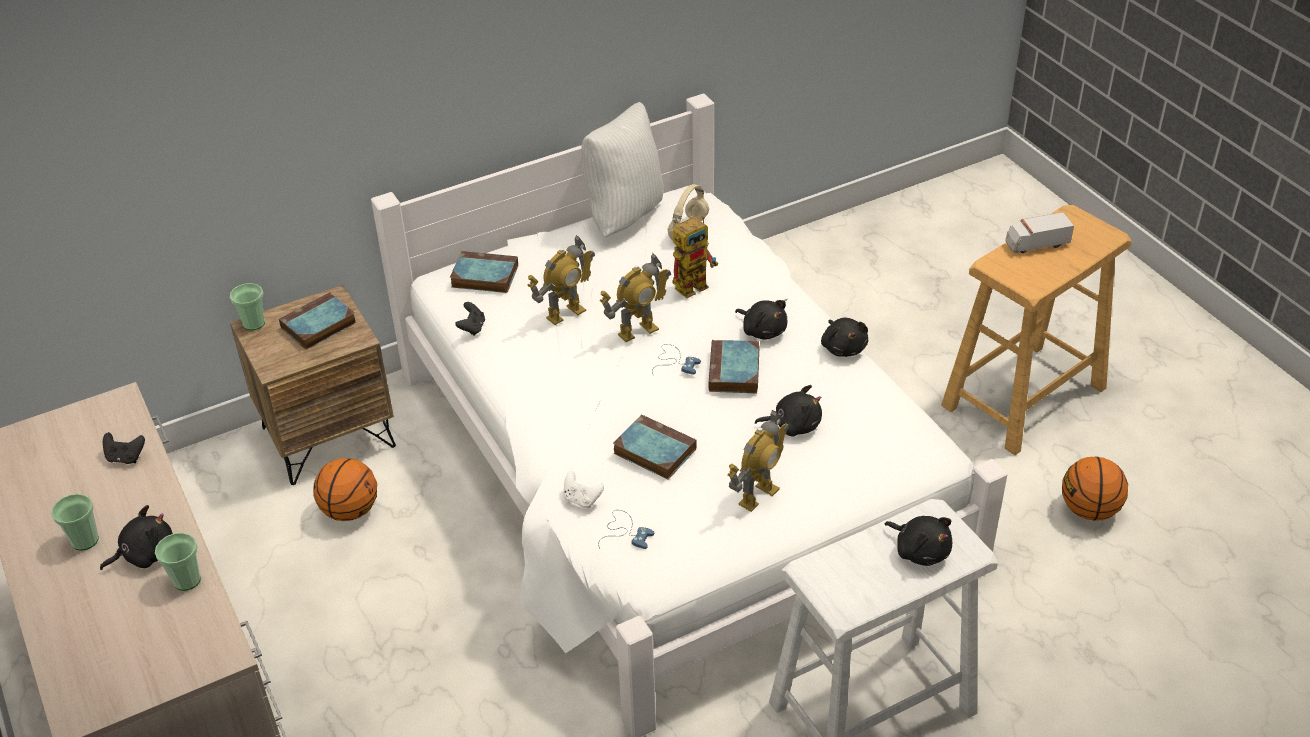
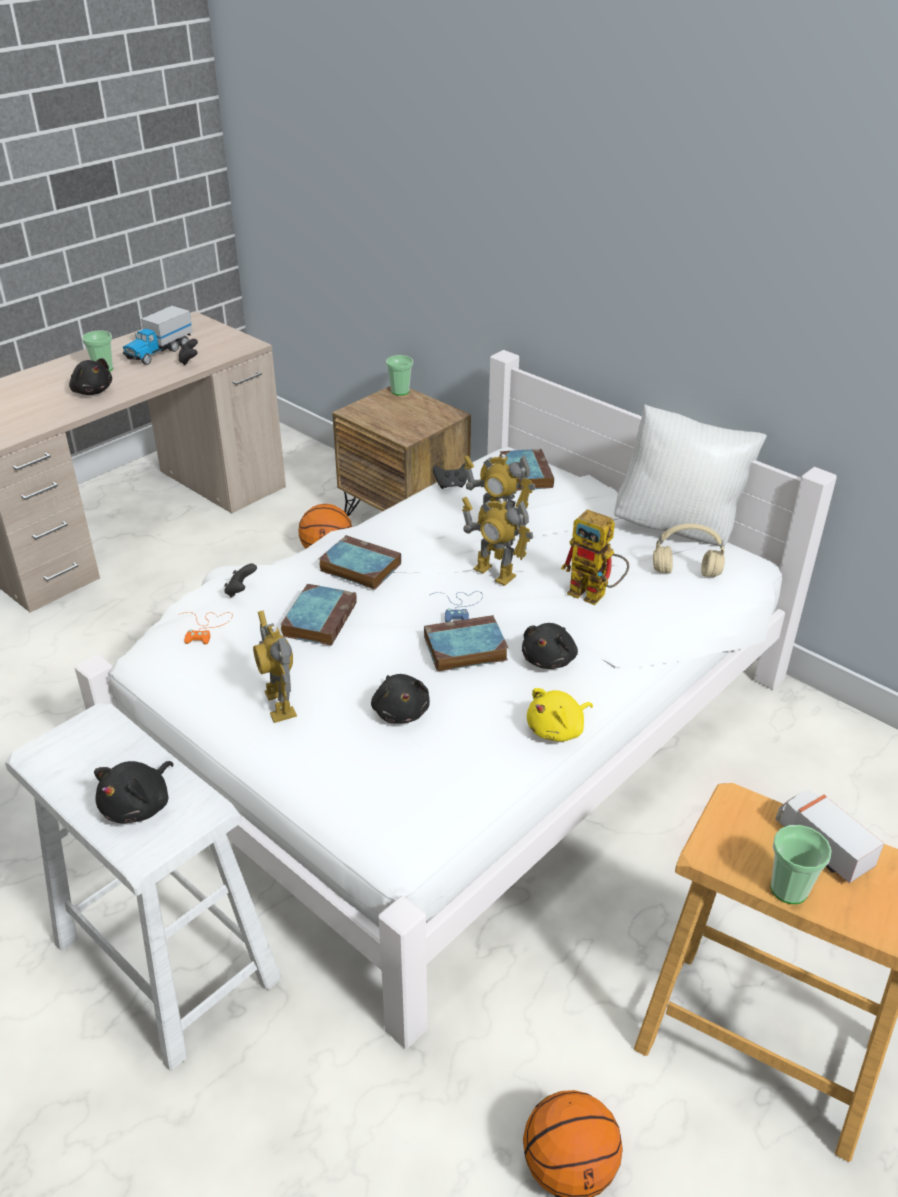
camera: 70 degrees right, 5 degrees down
(75, 483) = (159, 352): none -> toy truck
(187, 580) = (67, 411): cup -> cup (789, 889)
(318, 326) = (411, 416): book -> book (358, 567)
(582, 499) = (240, 591): white game controller -> black game controller
(625, 532) = (206, 627): blue game controller -> orange game controller
(757, 495) = (279, 704): toy robot -> toy robot turned 45 degrees clockwise
(843, 347) = (557, 730): black plush toy -> yellow plush toy

